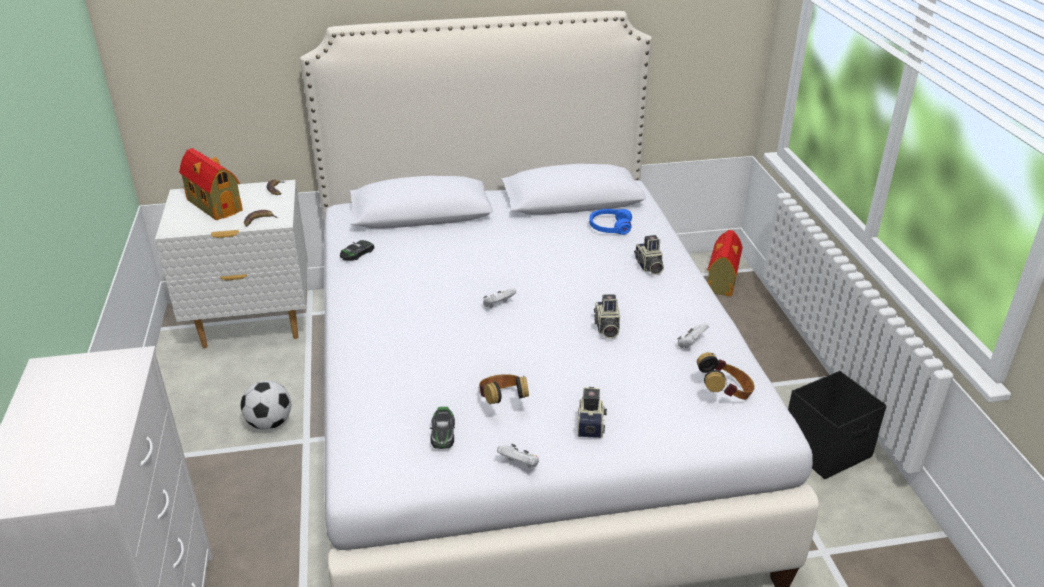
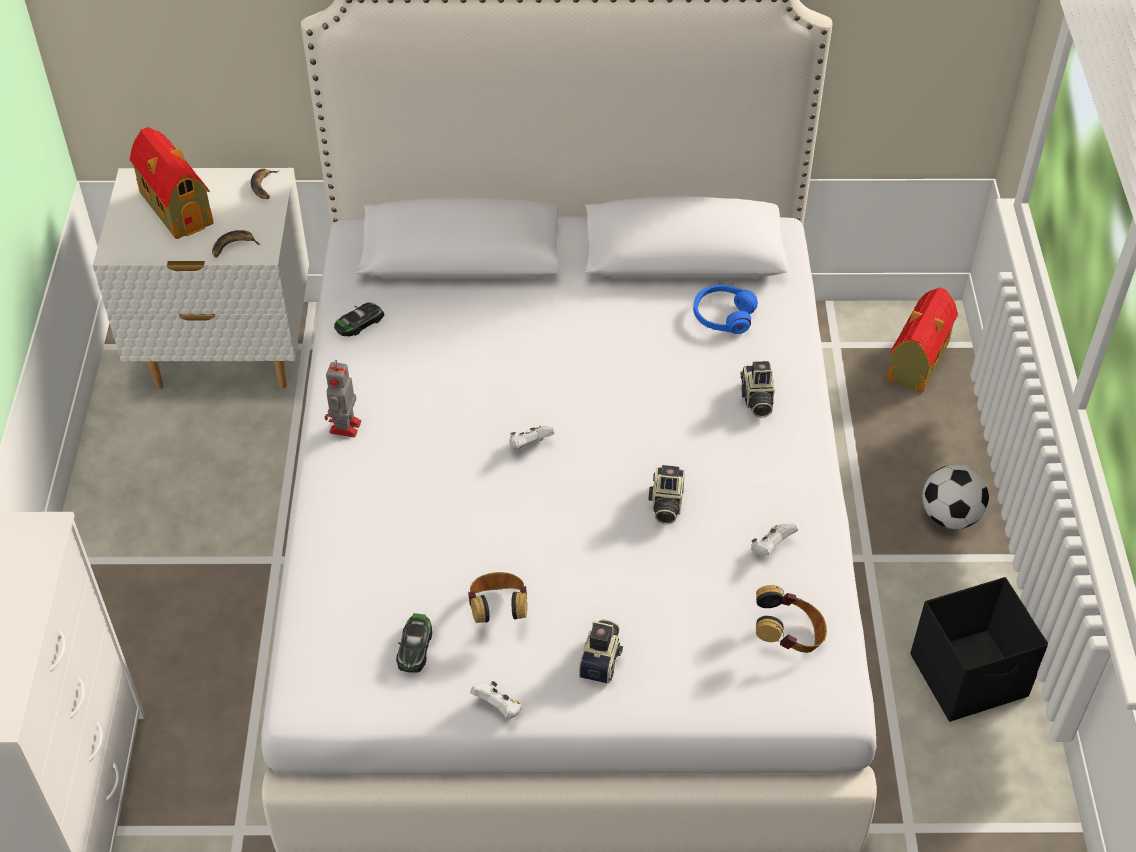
camera: 10 degrees right, 15 degrees up
(269, 423) = (233, 525): football -> football (949, 516)
(358, 310) = (344, 428): none -> toy robot

